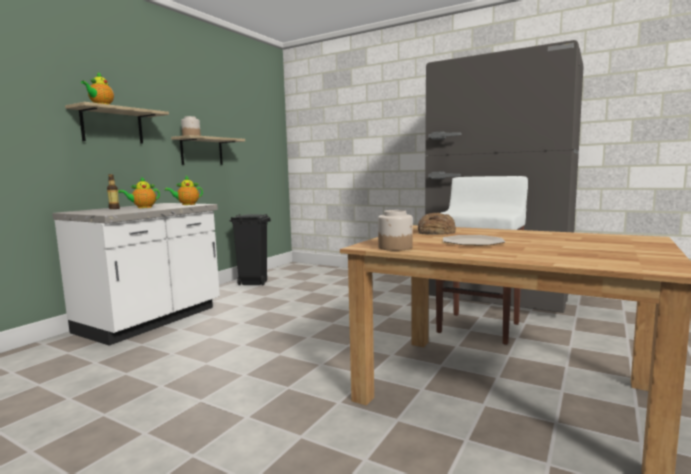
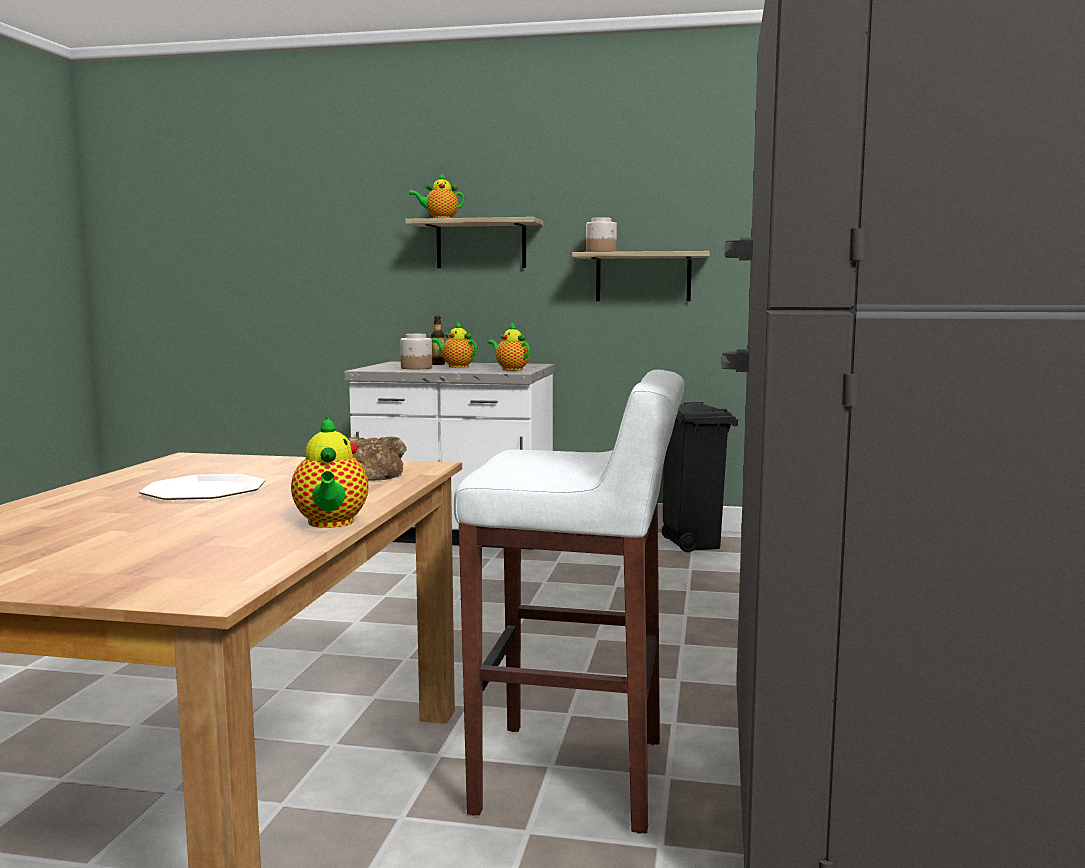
camera: 70 degrees right, 0 degrees up
(395, 247) = (170, 466): jar -> jar (416, 368)
(541, 232) = (331, 523): none -> teapot

